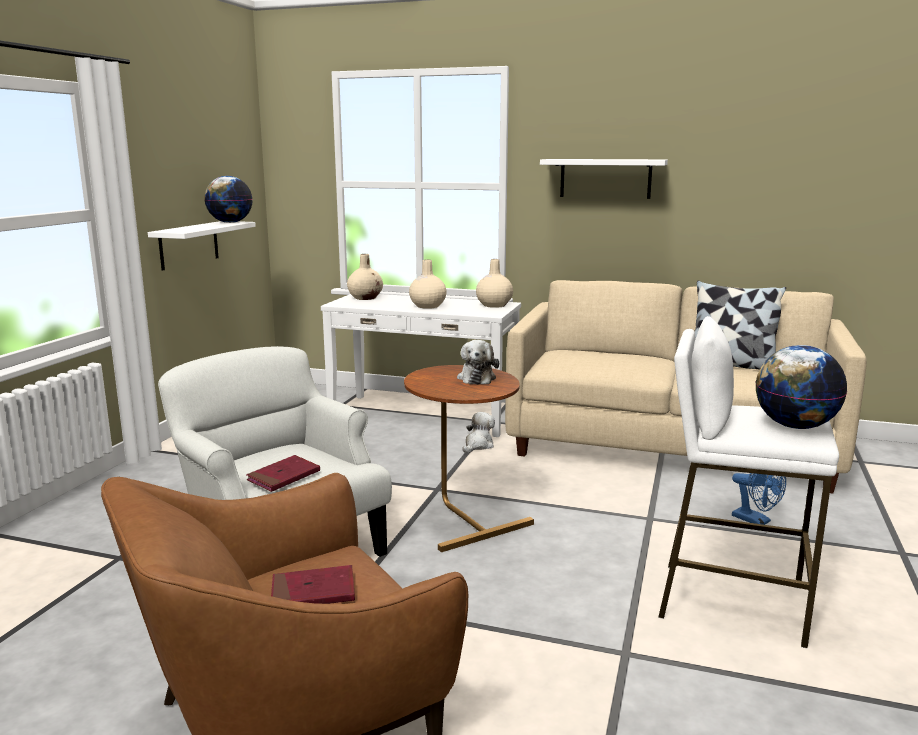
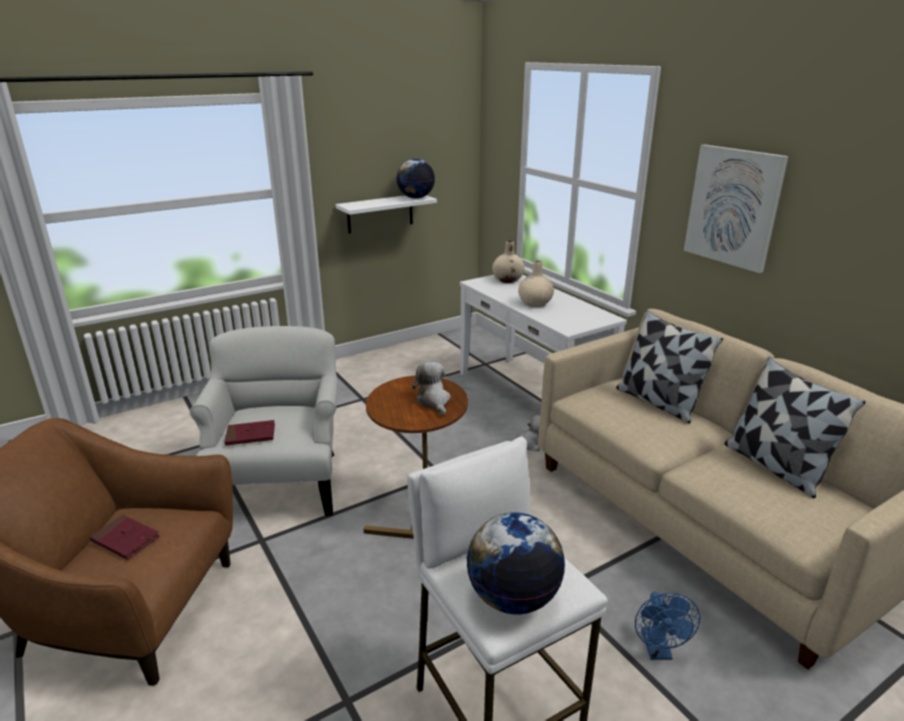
camera: 40 degrees right, 10 degrees up
(477, 378) = (433, 401): plush toy -> plush toy turned 120 degrees clockwise
(494, 305) = (593, 317): beige vase -> none
(604, 354) = (658, 402): none -> pillow
(605, 178) = (733, 207): white shelf -> picture

